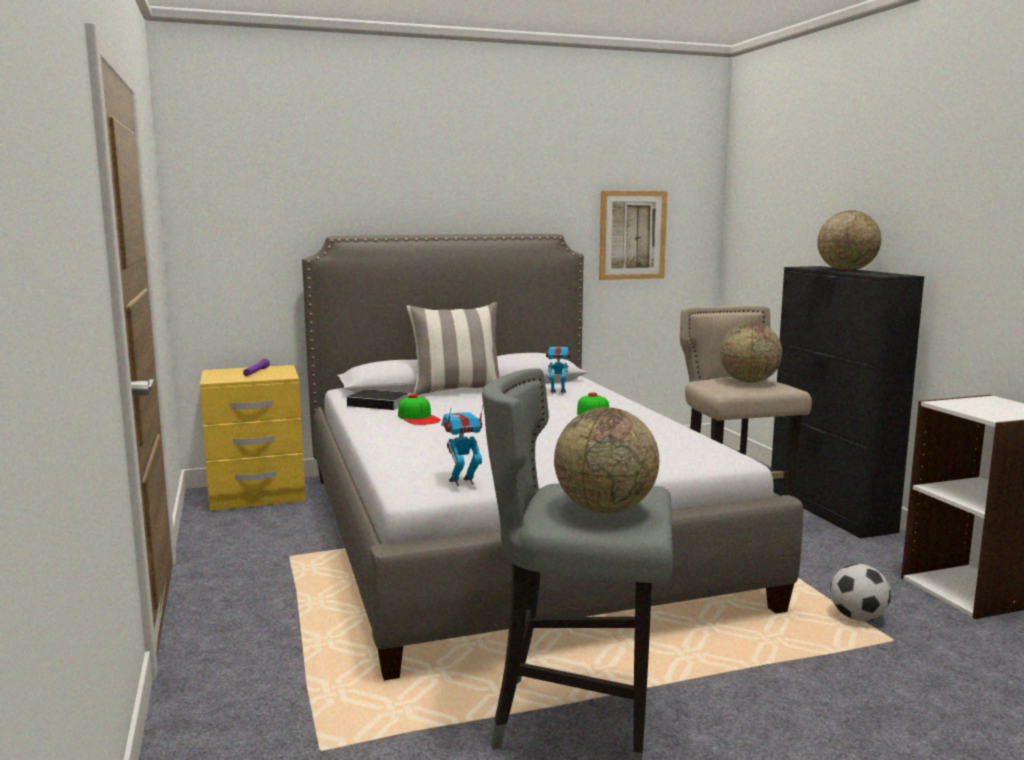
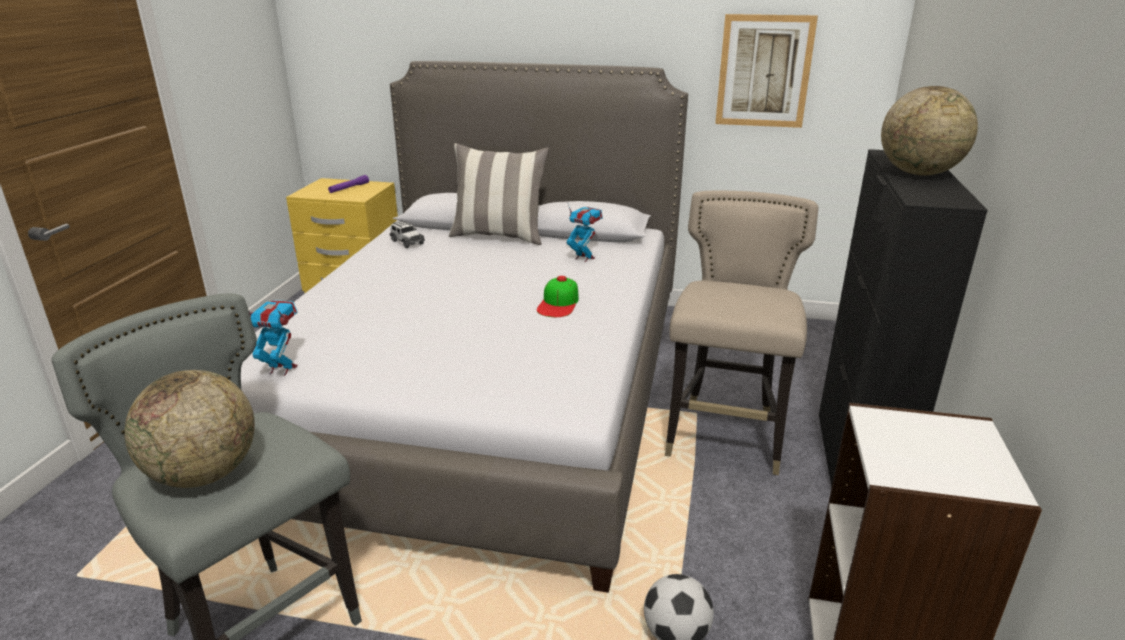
camera: 30 degrees right, 15 degrees up
(380, 404) = (406, 242): book -> toy car
(418, 417) = (402, 268): cap -> none
(749, 381) = (748, 298): globe -> none

